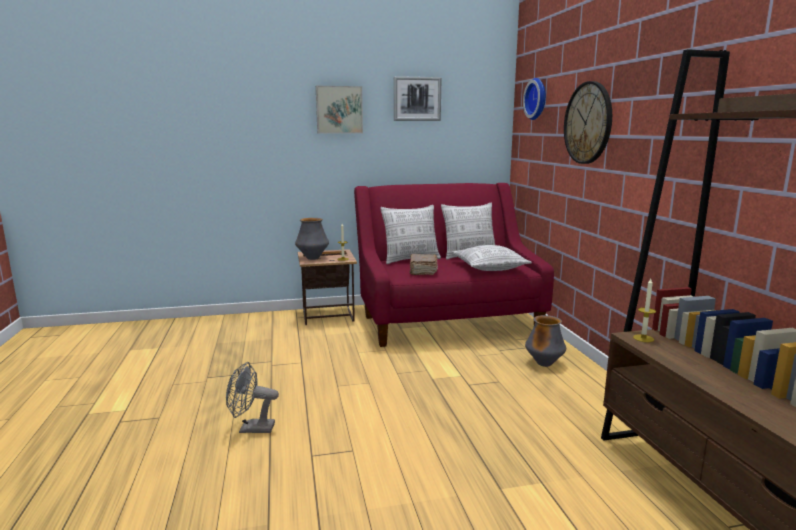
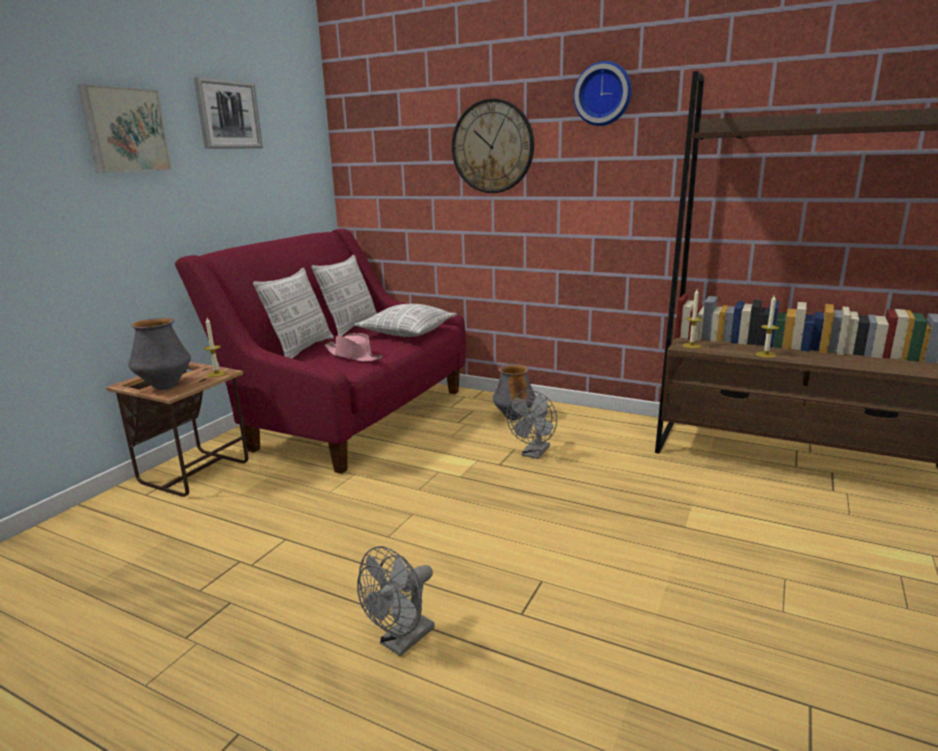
camera: 50 degrees left, 5 degrees up
(422, 271) = (353, 356): brown book -> pink hat
(504, 390) = (534, 454): none -> grey fan
(537, 99) = (385, 119): wall clock -> wall clock (603, 94)
(693, 370) = (766, 355): none -> candle

